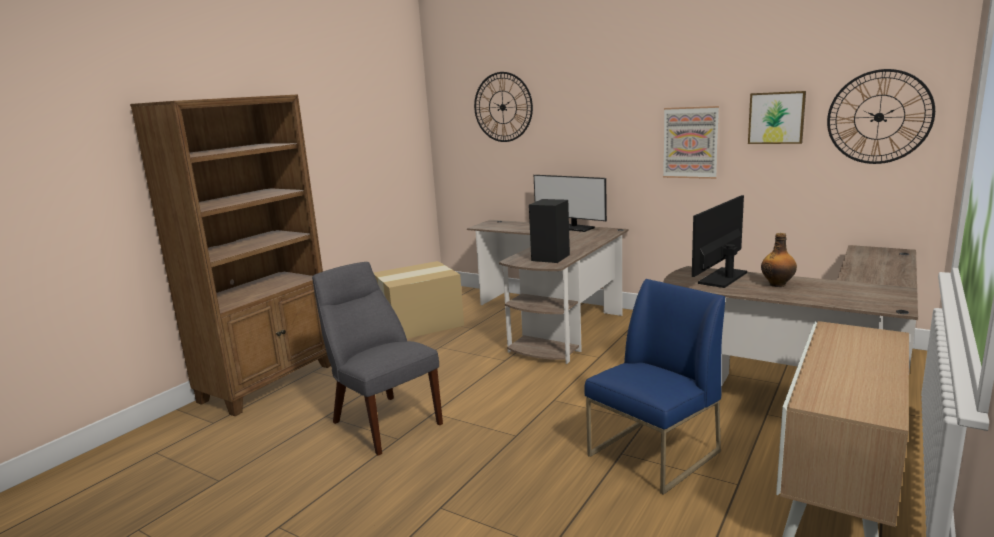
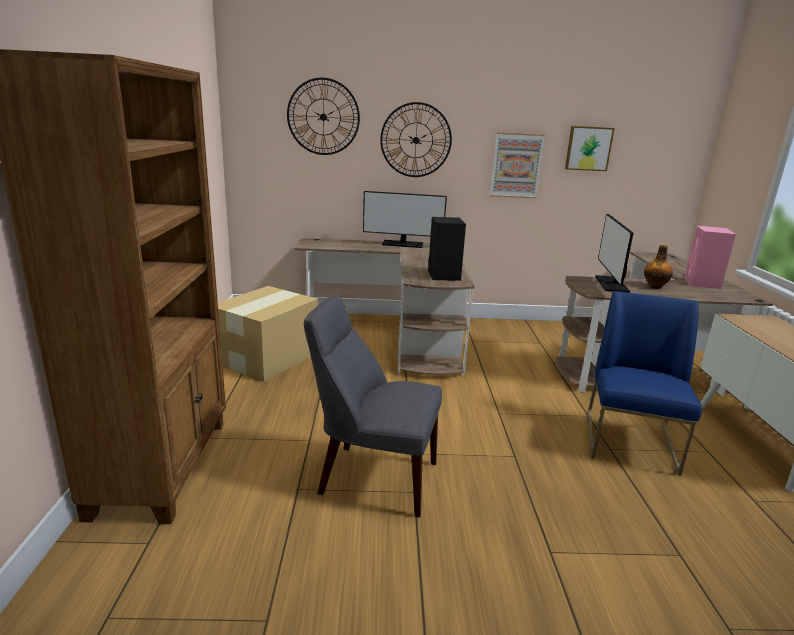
camera: 35 degrees left, 5 degrees up
(863, 286) = (702, 283): none -> pink speaker
(879, 117) = (659, 153): wall clock -> wall clock (416, 140)

